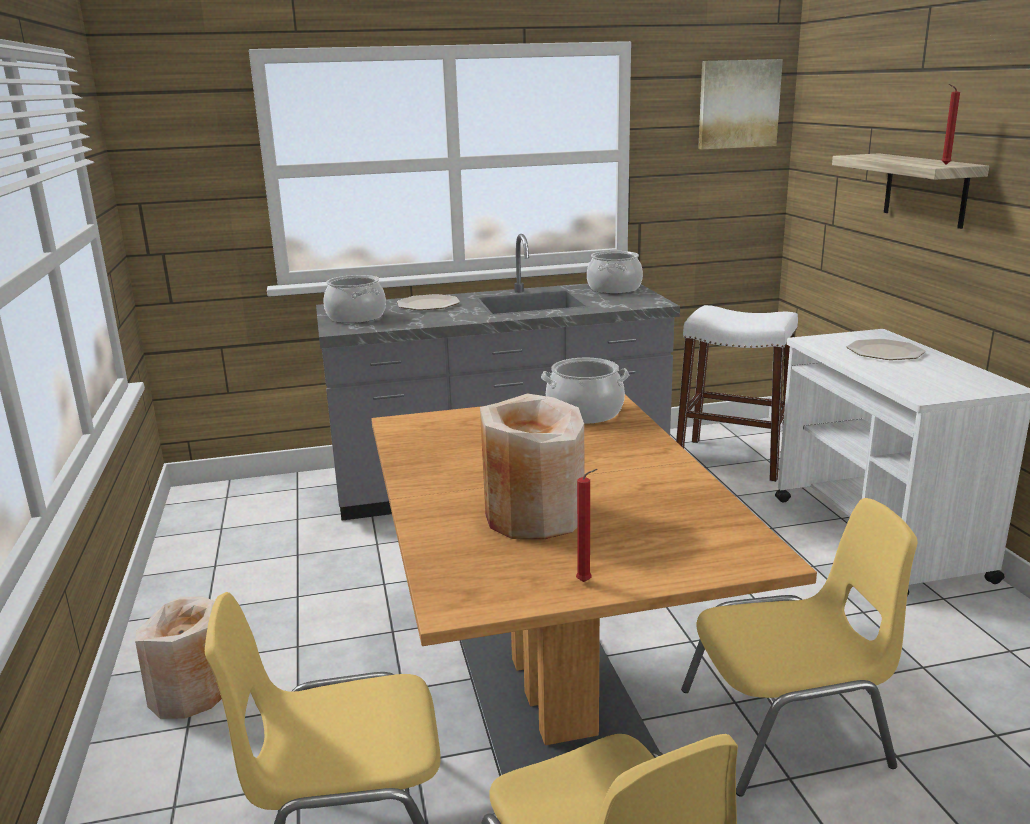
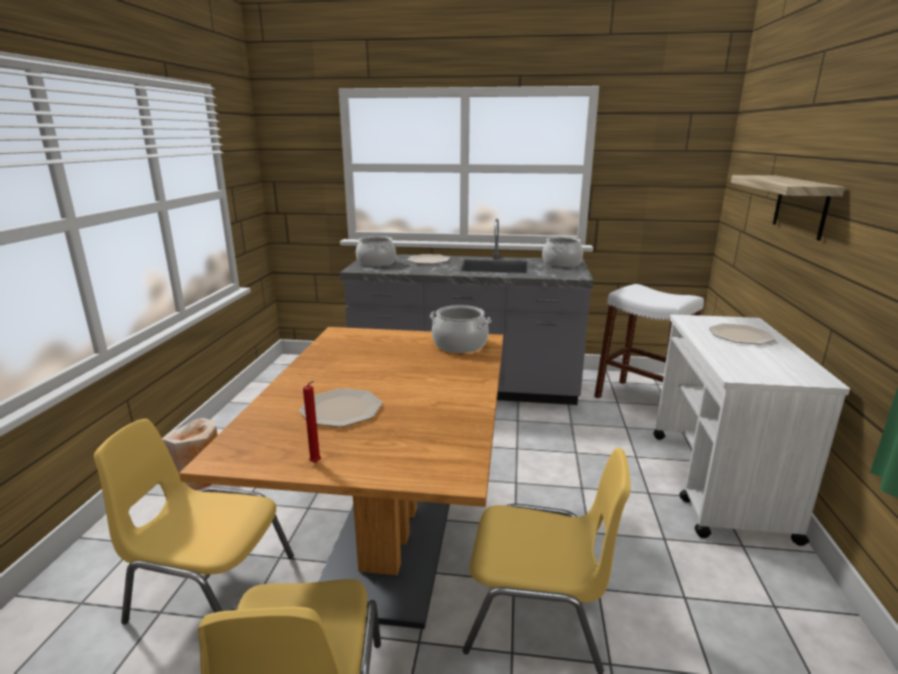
camera: 20 degrees right, 0 degrees up
(533, 516) = (341, 409): beige vase -> plate
(738, 104) = (684, 135): picture -> none
(944, 164) = (803, 184): red candle -> none

